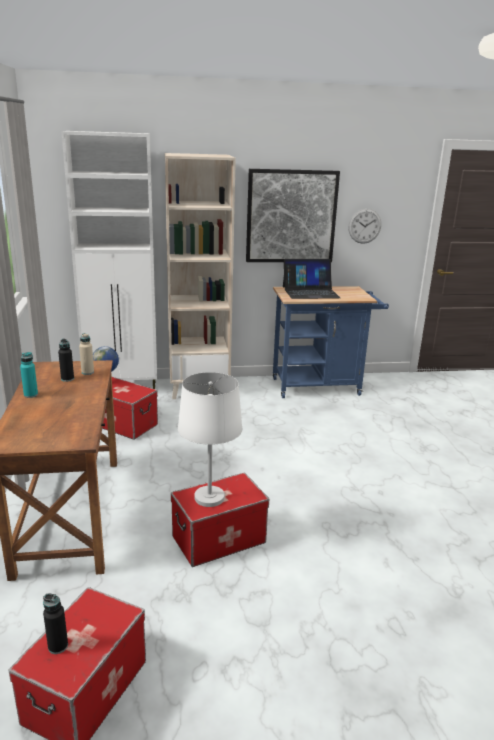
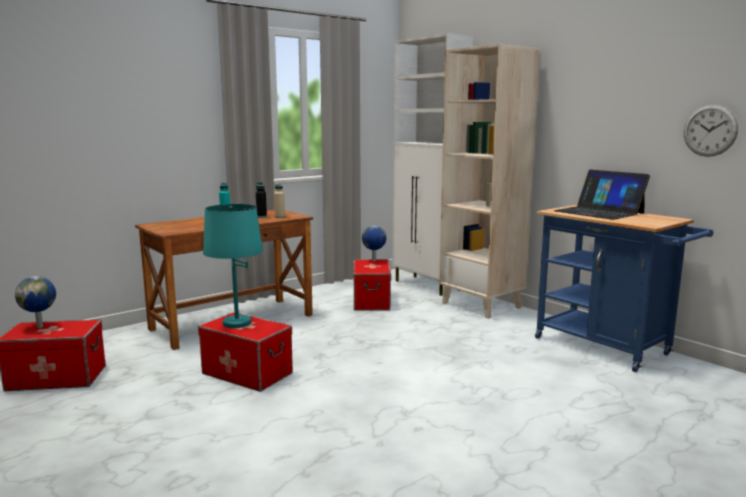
camera: 60 degrees right, 10 degrees down
(58, 646) = (40, 326): black bottle -> globe
(209, 498) = (236, 323): white table lamp -> turquoise table lamp
(291, 216) = (606, 117): picture -> none

